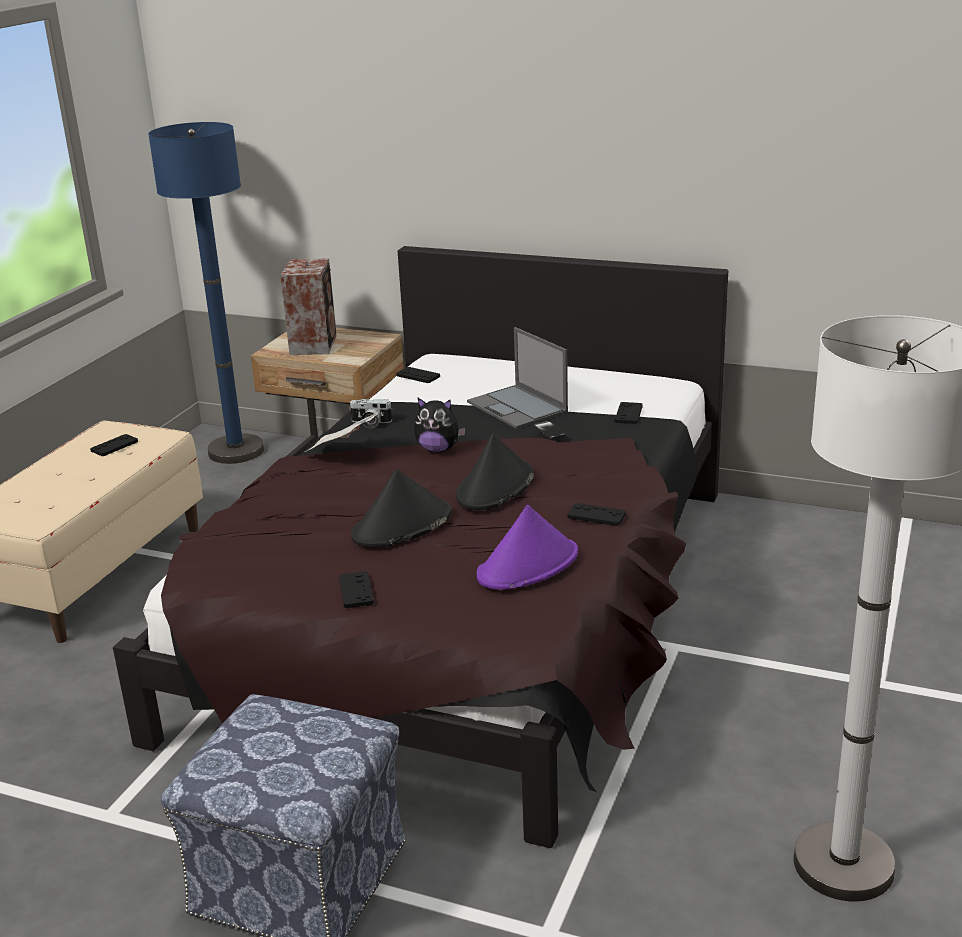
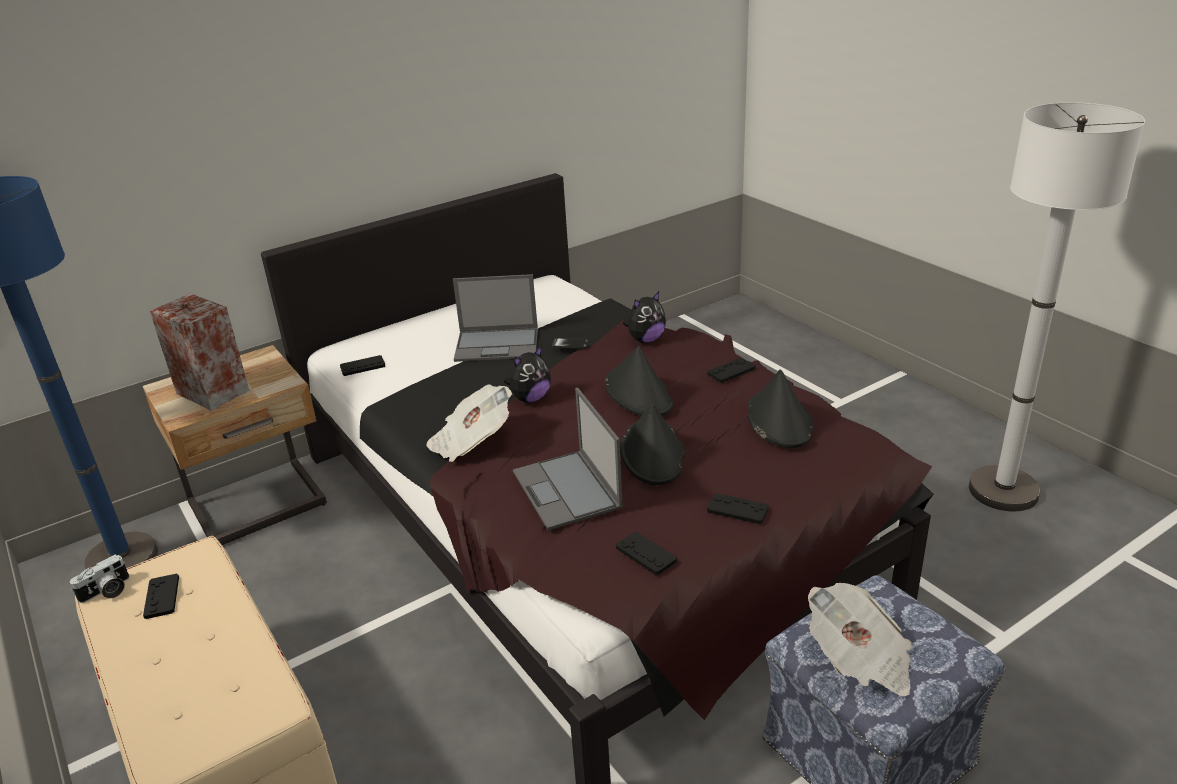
camera: 55 degrees left, 5 degrees up
(246, 740) = (860, 660): none -> newspaper
(310, 509) = (567, 490): none -> laptop
(370, 423) = (422, 416): camera -> camera (107, 592)
(528, 565) = (778, 420): purple hat -> black hat
(607, 459) = (645, 340): none -> plush toy
(628, 414) = (576, 310): black game controller -> black game controller (646, 554)

